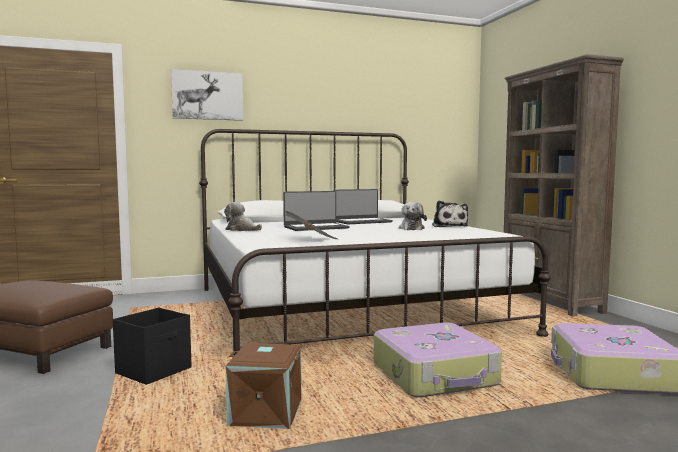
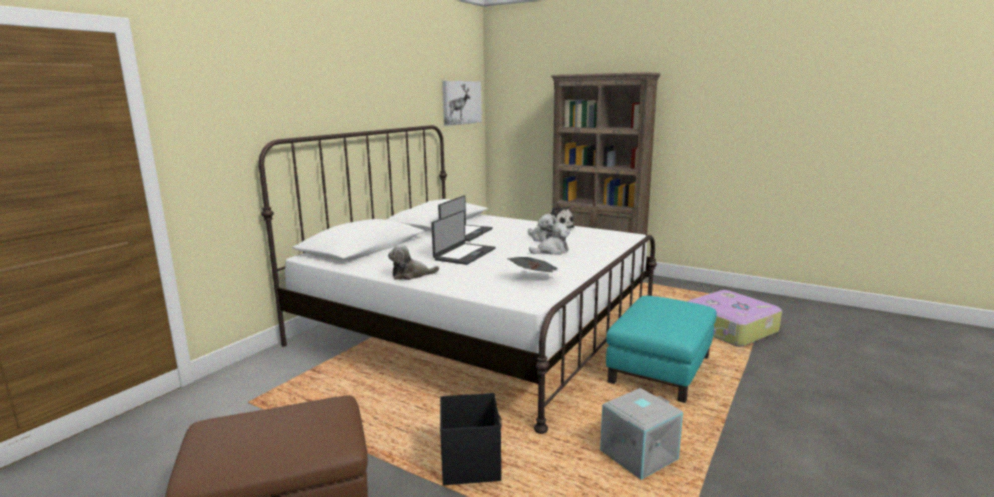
camera: 40 degrees left, 10 degrees up
(207, 95) = (253, 94): picture -> picture (461, 102)
(267, 413) = (638, 455): brown storage box -> grey storage box
(387, 233) = (552, 251): none -> plush toy
(435, 375) = (659, 369): suitcase -> turquoise ottoman

